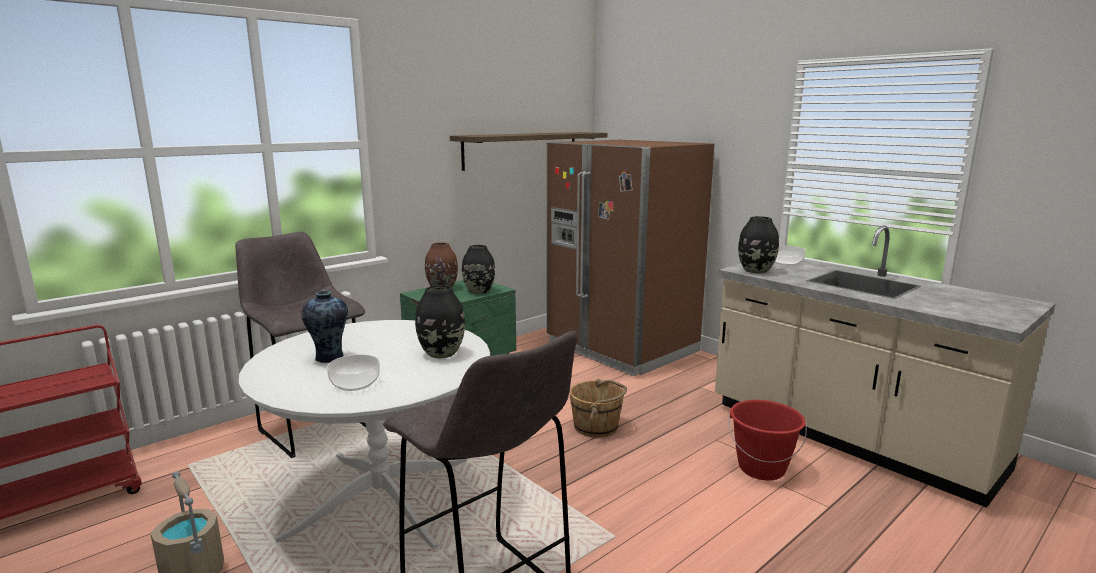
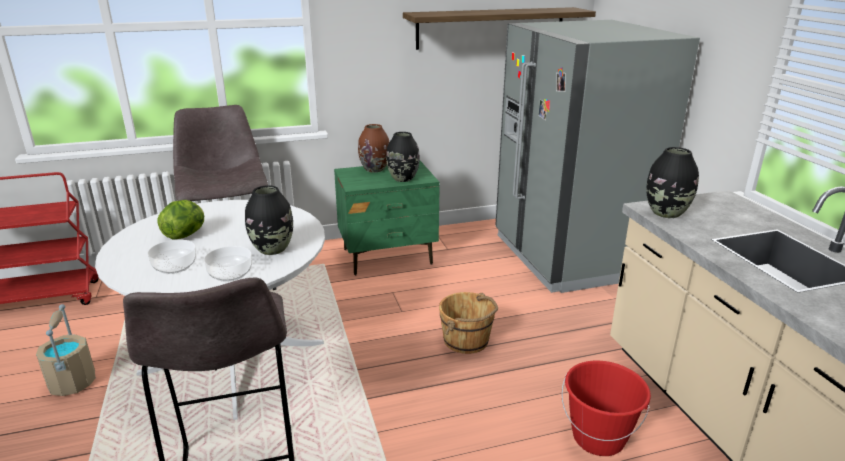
camera: 25 degrees right, 10 degrees up
(329, 358) = (186, 235): vase -> lettuce
(622, 348) = (568, 256): brown fridge -> grey fridge
(785, 262) = (724, 206): bowl -> bowl (230, 273)

